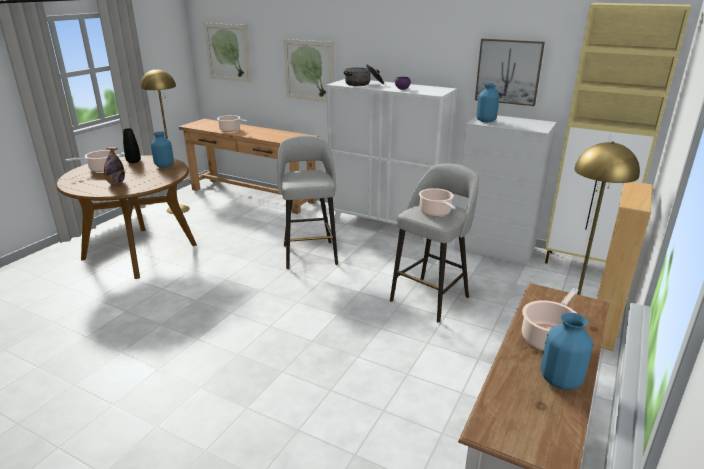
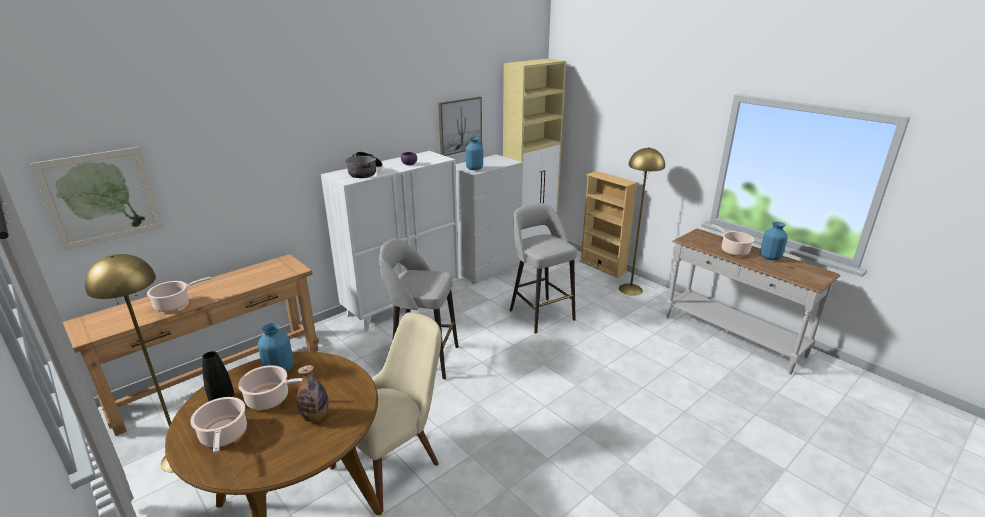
camera: 70 degrees left, 0 degrees up
(188, 271) = (395, 458): none -> beige chair
(309, 70) = (262, 181): picture -> none
(436, 212) = (549, 243): cooking pot -> cooking pot (270, 399)

